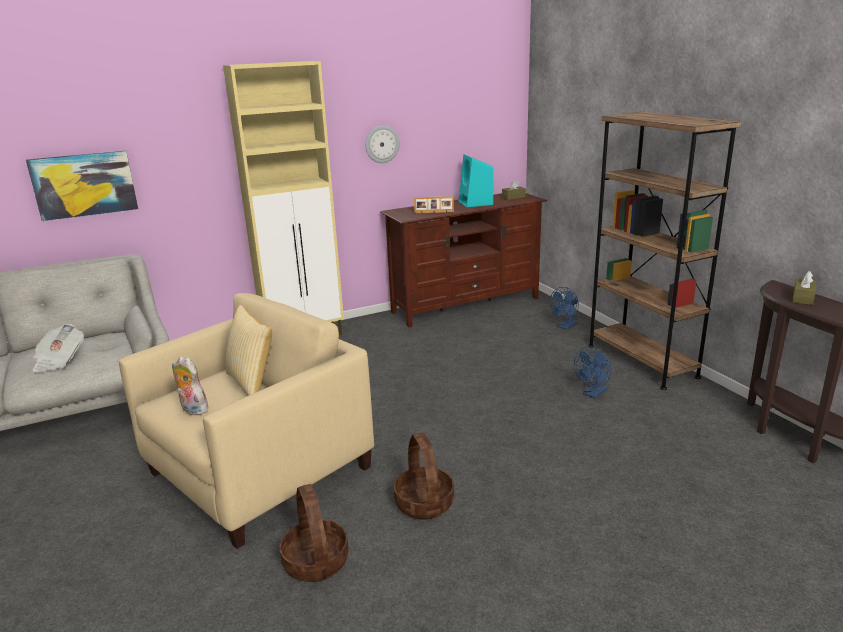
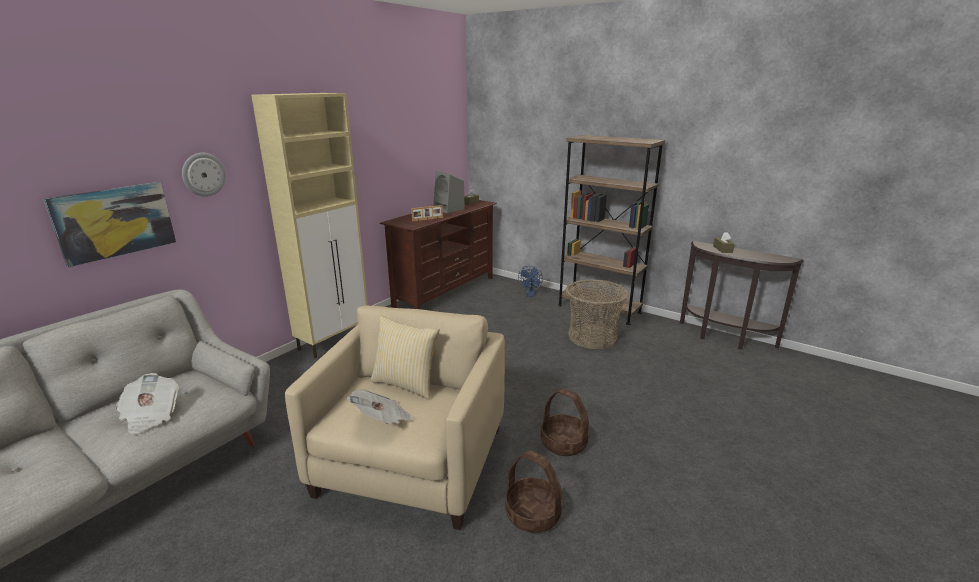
camera: 30 degrees left, 0 degrees up
(192, 410) = (382, 420): plush toy -> newspaper
(382, 144) = (377, 165): wall clock -> wall clock (203, 174)
(476, 203) = (449, 209): turquoise speaker -> grey speaker
(593, 394) = (592, 337): blue fan -> basket

